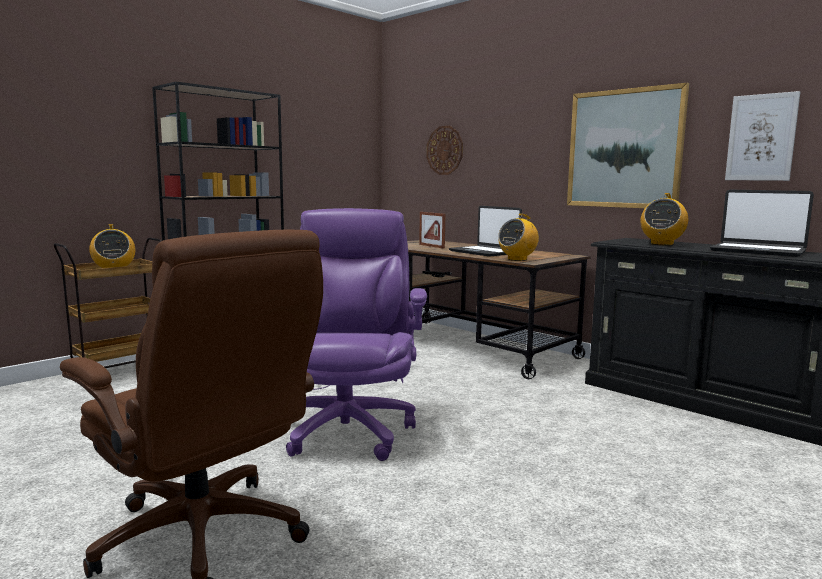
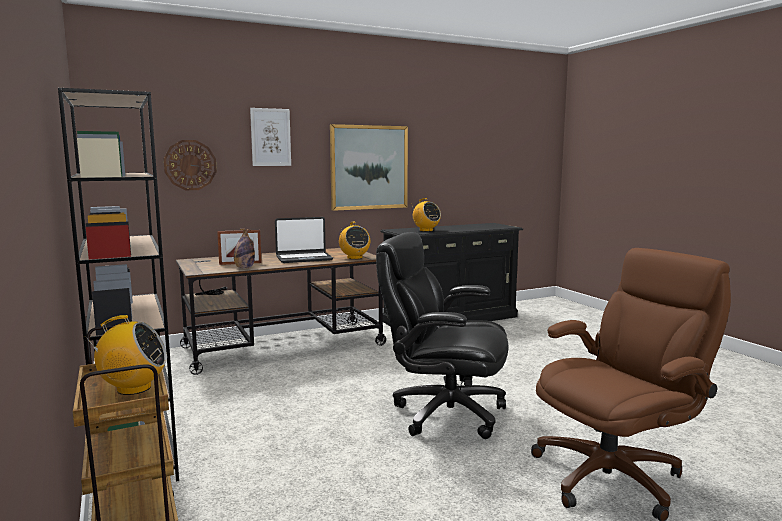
camera: 70 degrees left, 0 degrees up
(348, 429) = (444, 413): purple office chair -> black office chair
(413, 248) = (244, 268): none -> bottle
(757, 251) = (469, 227): laptop -> none
(761, 137) = (444, 162): picture -> picture (270, 137)

